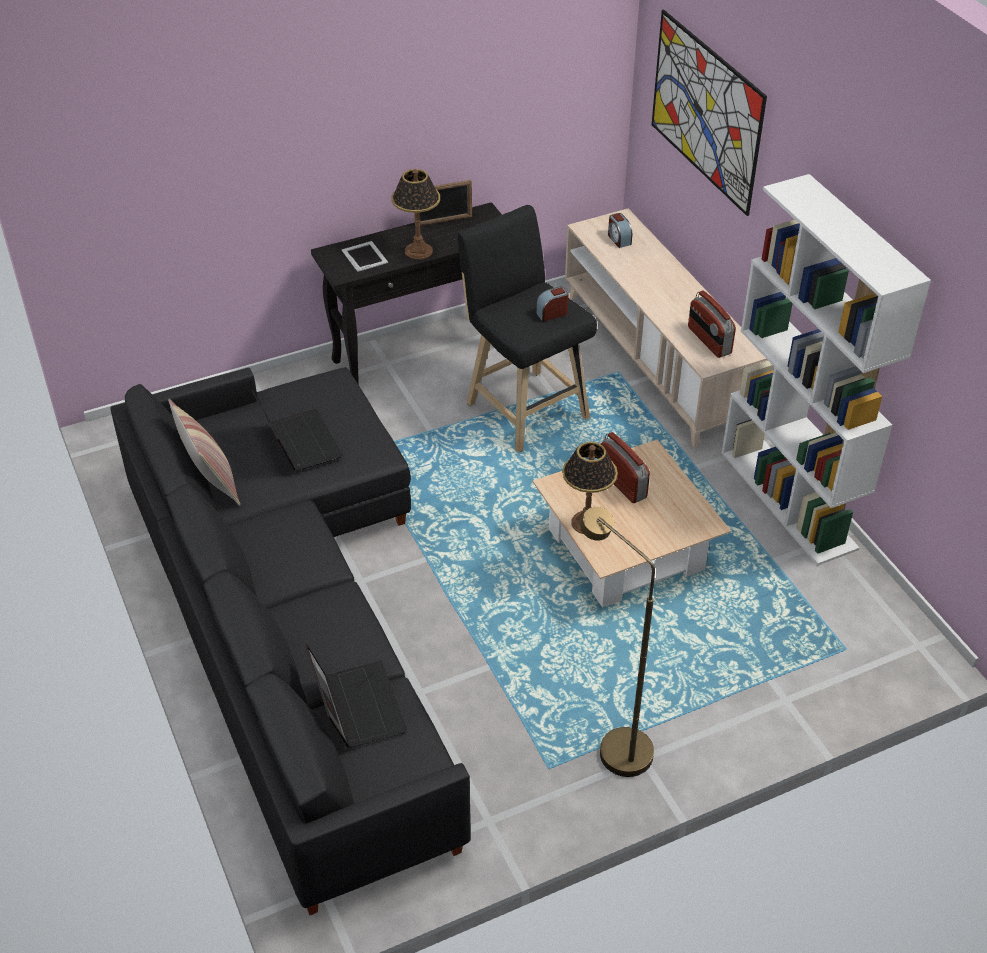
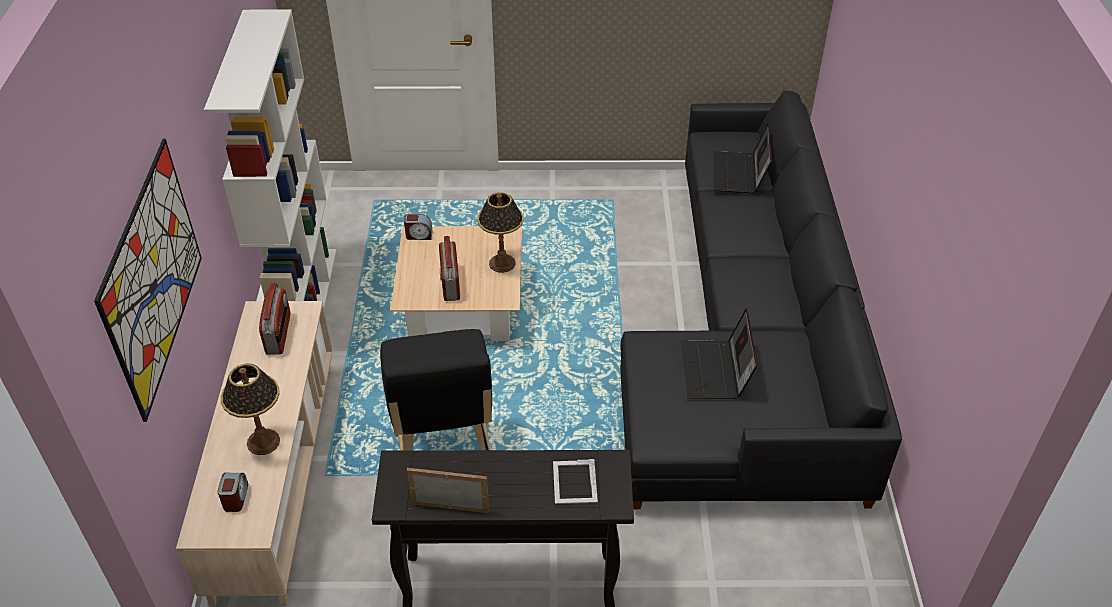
camera: 155 degrees left, 0 degrees up
(211, 482) = (807, 362): pillow -> none
(418, 251) = (509, 468): table lamp -> table lamp (264, 442)
(552, 313) = (421, 352): alarm clock -> alarm clock (419, 235)
(614, 745) = (564, 198): brown floor lamp -> none

